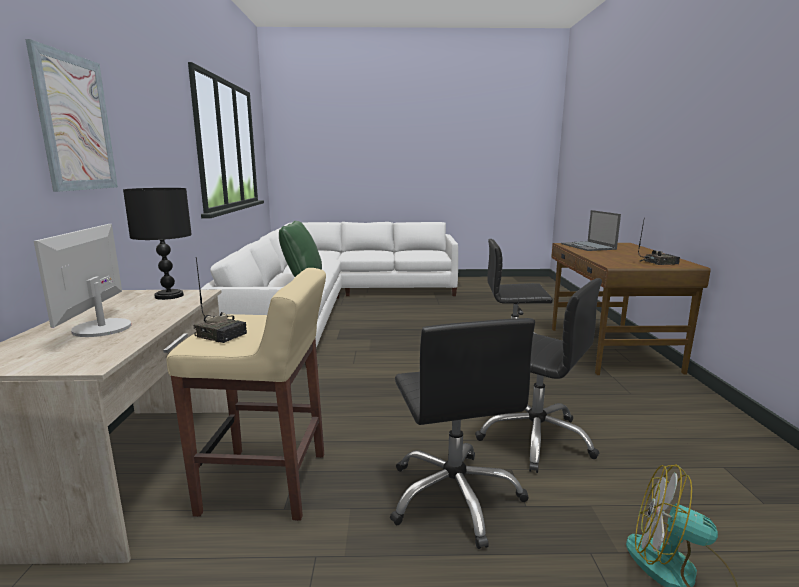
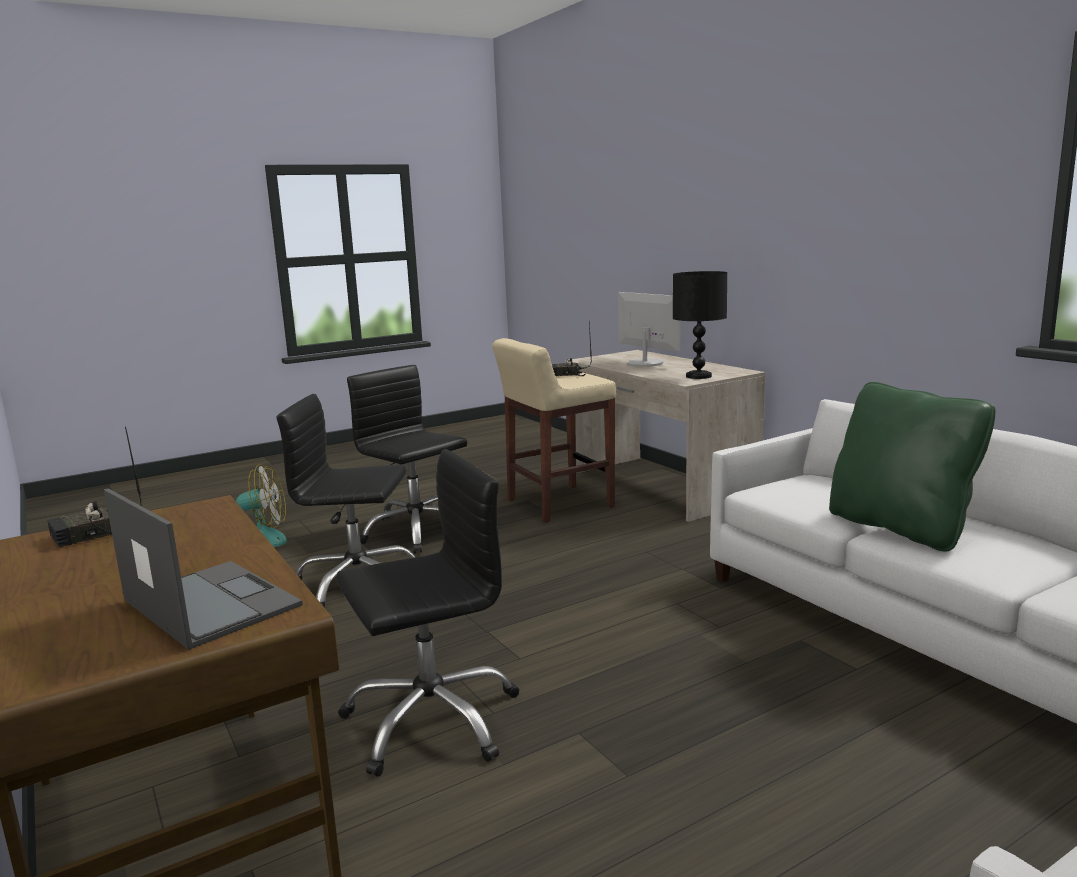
camera: 150 degrees right, 0 degrees up
(75, 123) = (758, 209): picture -> none

